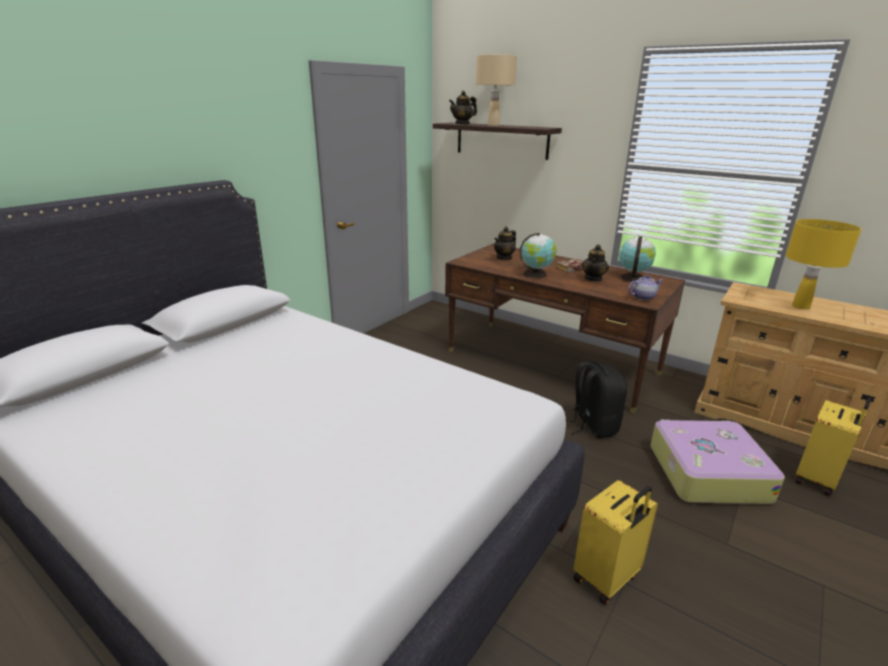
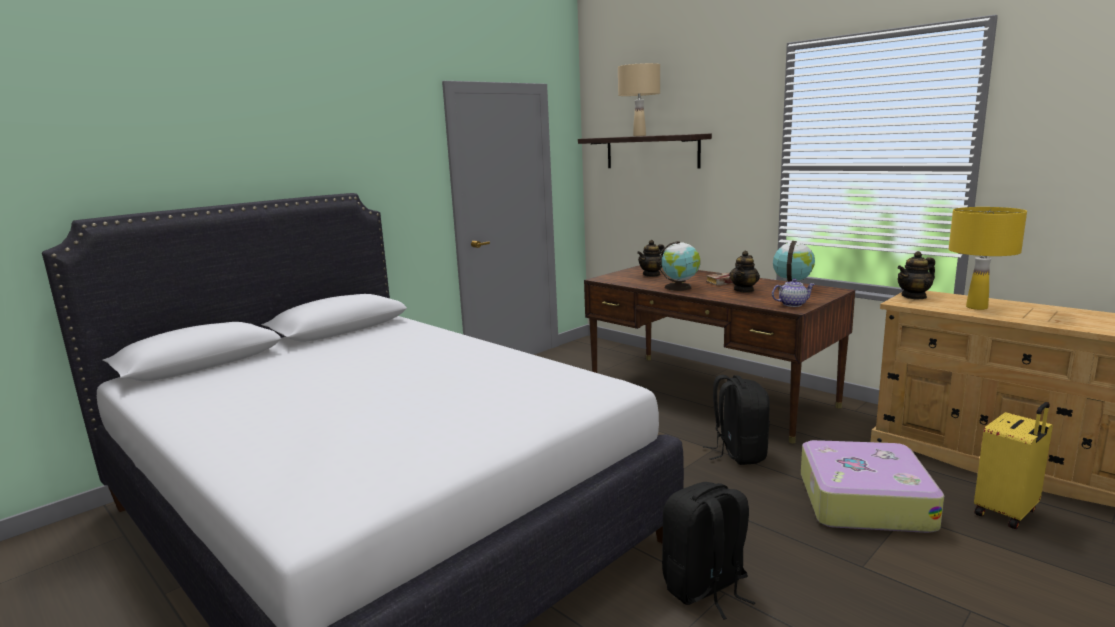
camera: 10 degrees right, 10 degrees down
(462, 124) = (609, 137): teapot -> teapot (914, 296)
(607, 578) = (705, 588): yellow suitcase -> black backpack

